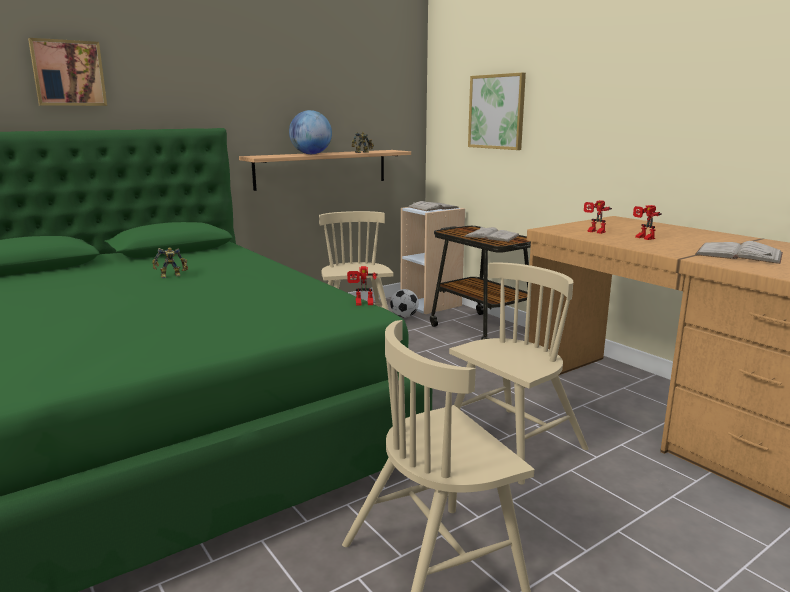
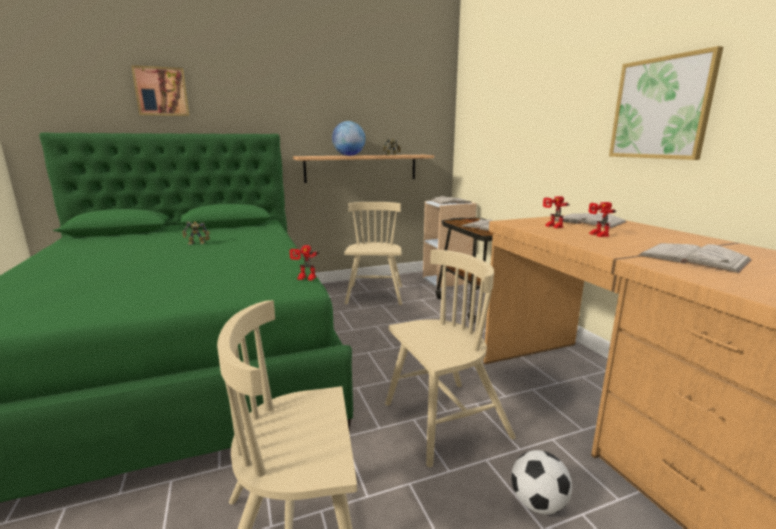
camera: 15 degrees right, 0 degrees up
(404, 316) = (419, 288): football -> football (538, 504)
(497, 112) = (502, 121): picture -> picture (661, 108)
(622, 224) = (588, 221): none -> white book

